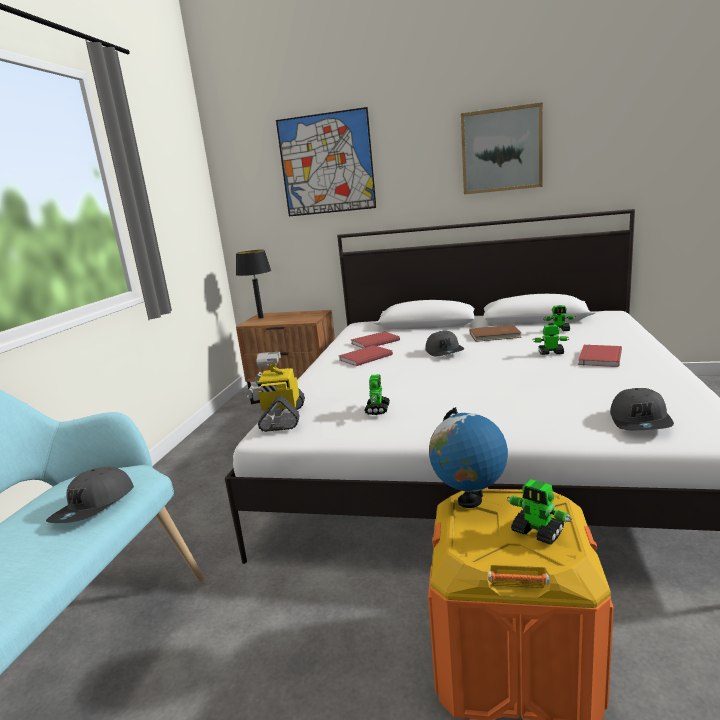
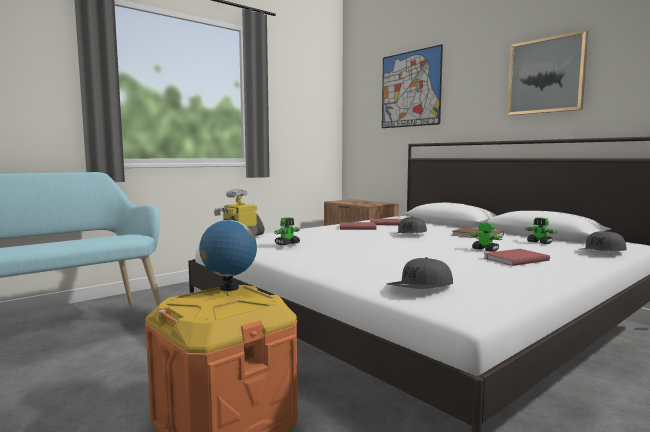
camera: 35 degrees right, 10 degrees down
(95, 506) = (100, 240): grey cap -> grey cap (602, 252)
(261, 317) = (348, 200): black table lamp -> none
(538, 532) = (220, 307): toy robot -> none

